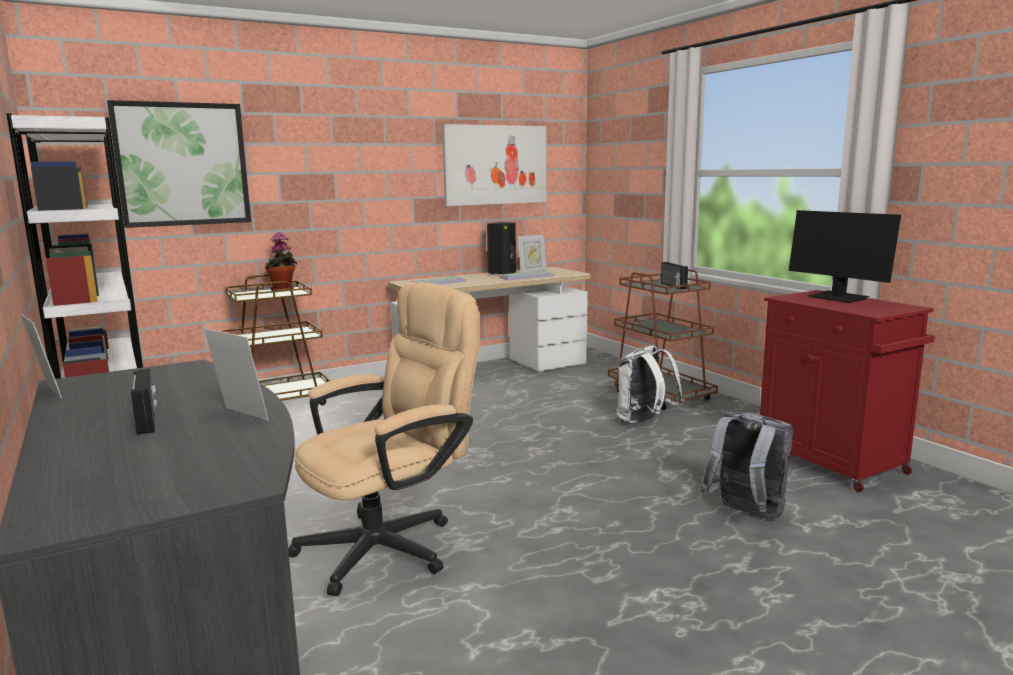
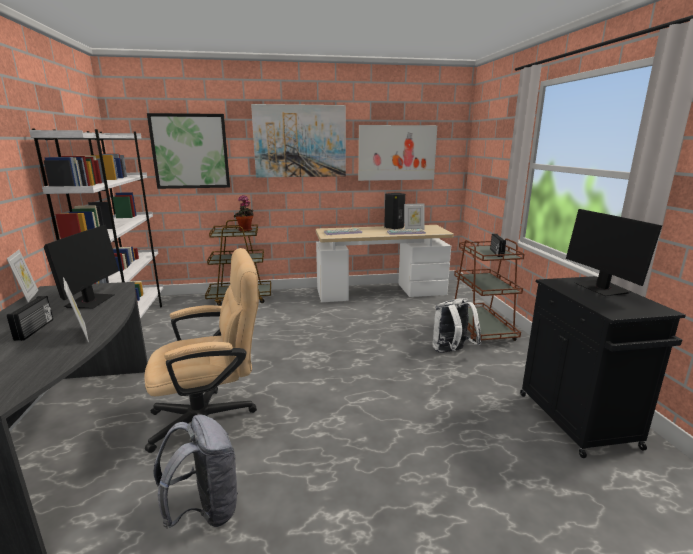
camera: 20 degrees right, 5 degrees up
(177, 385) = (90, 301): none -> monitor
(359, 148) = (300, 141): none -> picture
(746, 514) = (467, 456): grey backpack -> grey backpack (205, 510)
(832, 463) = (578, 421): red cabinet -> black cabinet

